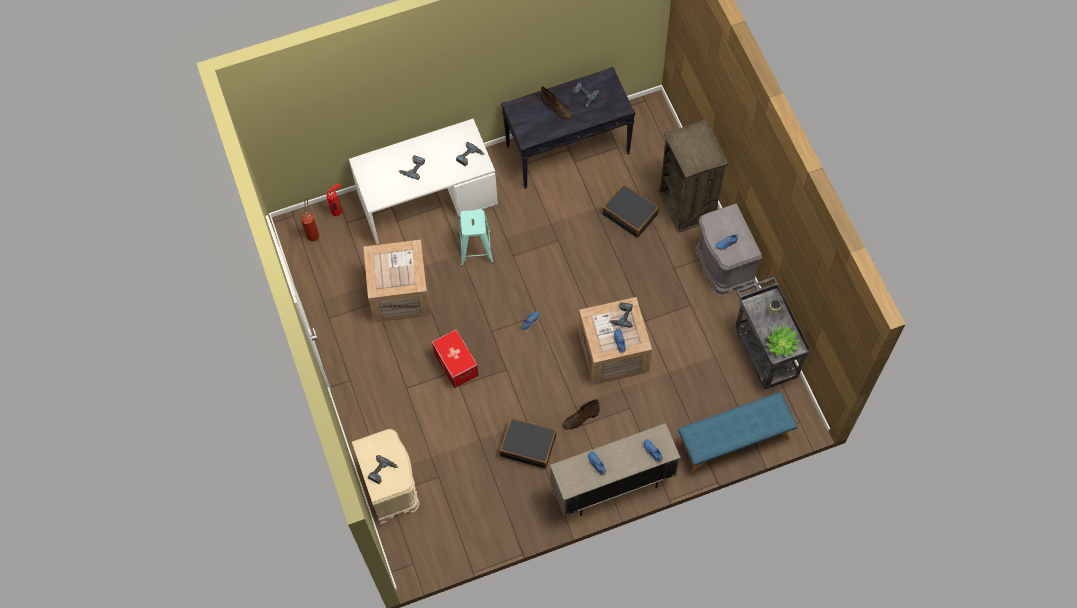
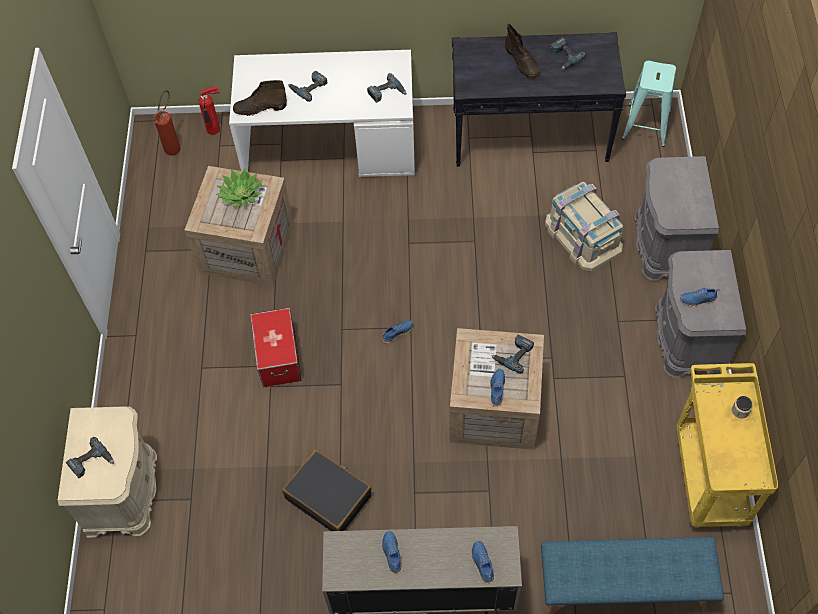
camera: 20 degrees right, 5 degrees down
(476, 248) = (365, 221): turquoise stool -> turquoise stool (646, 125)
(580, 418) = (415, 483): brown boot -> brown boot (259, 108)
(630, 214) = (582, 236): black suitcase -> beige storage box
(687, 205) = (664, 245): brown bookcase -> grey nightstand
(763, 352) = (707, 473): grey cart -> yellow cart
(781, 344) = (736, 465): potted plant -> potted plant (241, 193)

